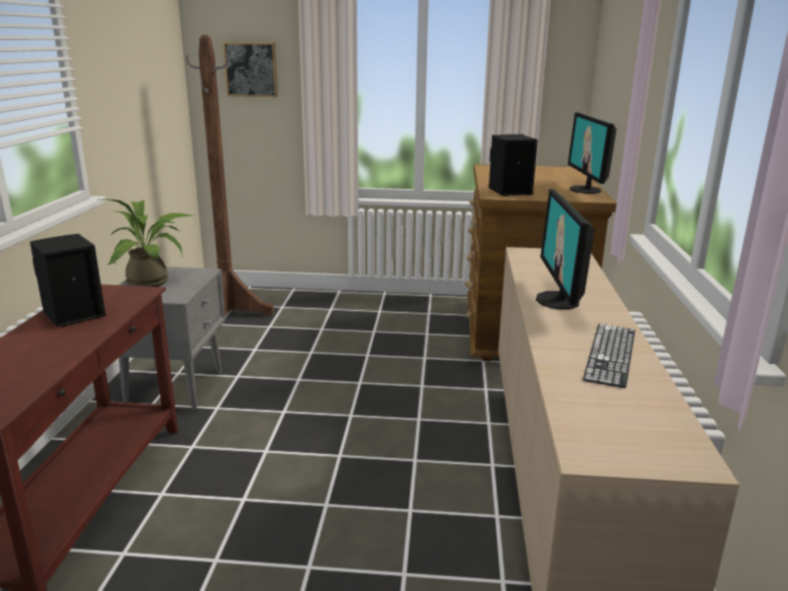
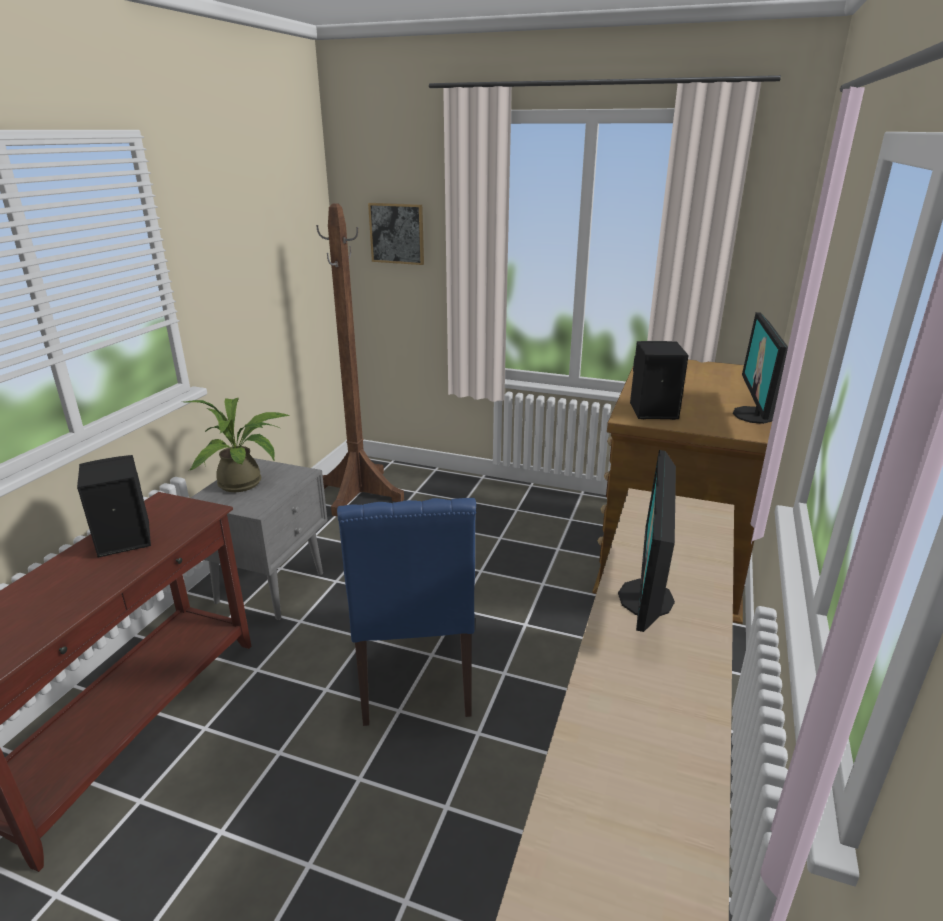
camera: 15 degrees right, 5 degrees up
(339, 426) = (414, 669): none -> blue chair
(610, 354) = (667, 717): keyboard -> none

